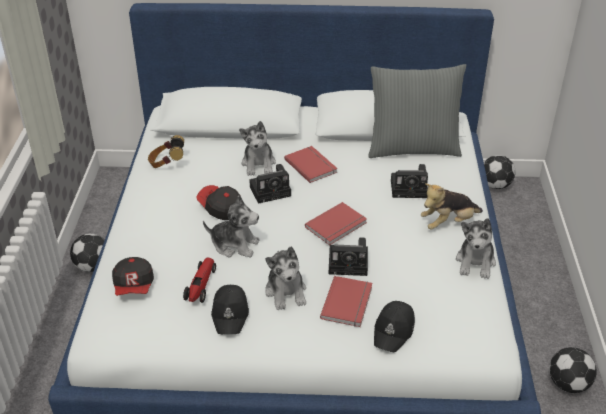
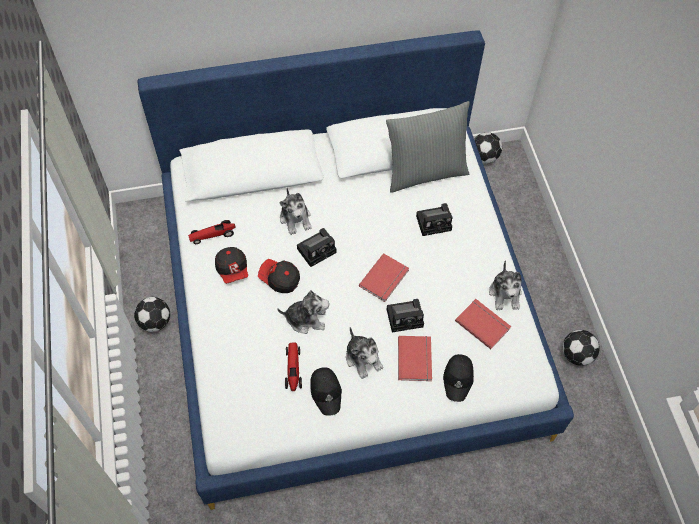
camera: 15 degrees left, 20 degrees up
(134, 286) = (238, 382): cap -> cap (233, 269)
(167, 164) = (213, 235): headphones -> toy car
(311, 165) = (343, 211): red book -> red book (483, 323)
(448, 223) = (474, 254): plush toy -> none

